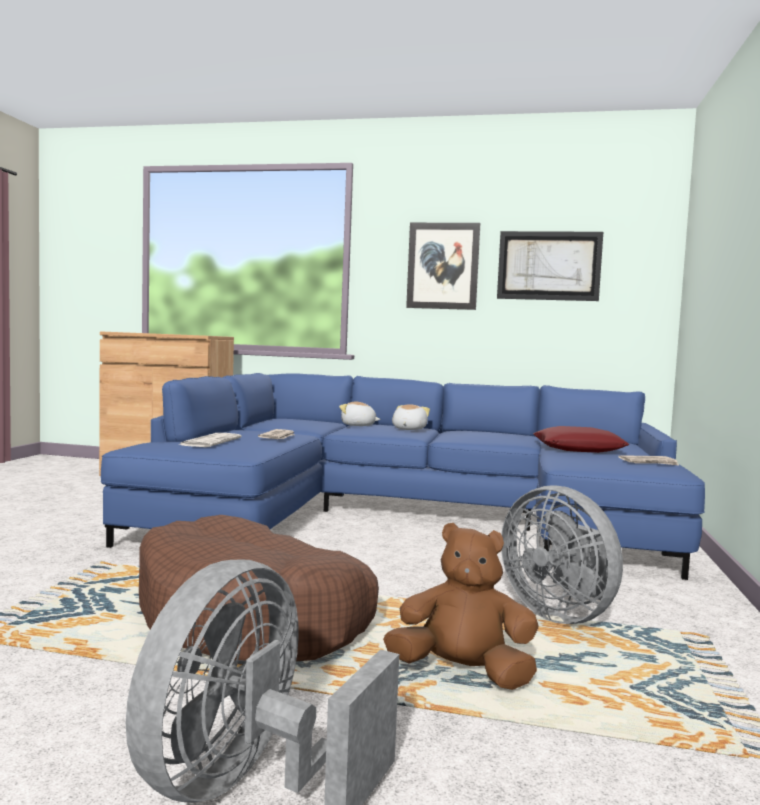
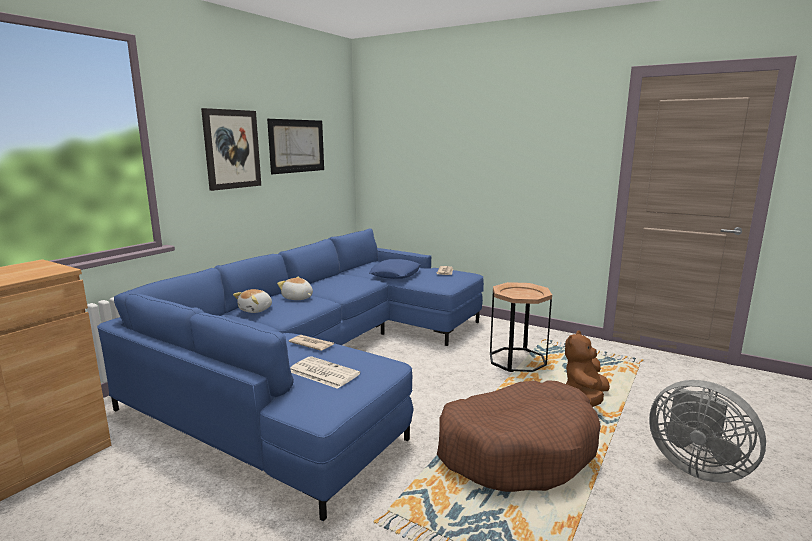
camera: 70 degrees left, 10 degrees up
(560, 614) = (517, 360): grey fan -> brown side table
(579, 448) = (395, 274): red pillow -> blue pillow

